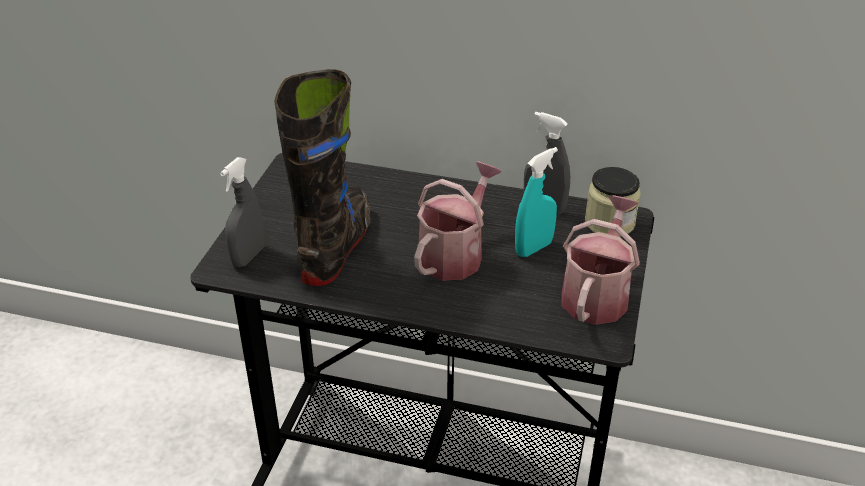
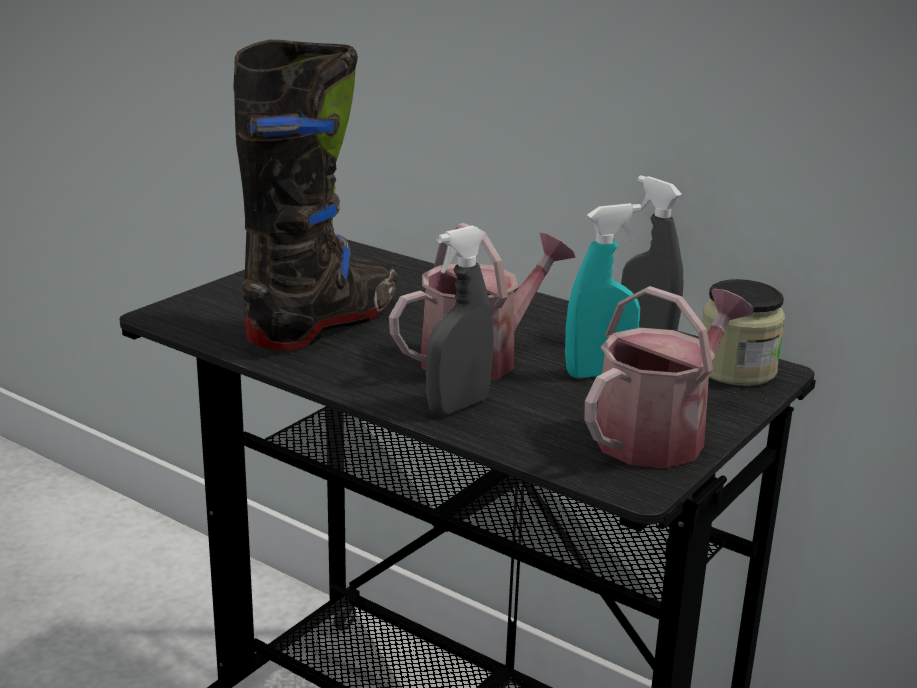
camera: 20 degrees right, 15 degrees down
(248, 256) = (207, 311): grey spray bottle -> grey spray bottle (458, 405)

